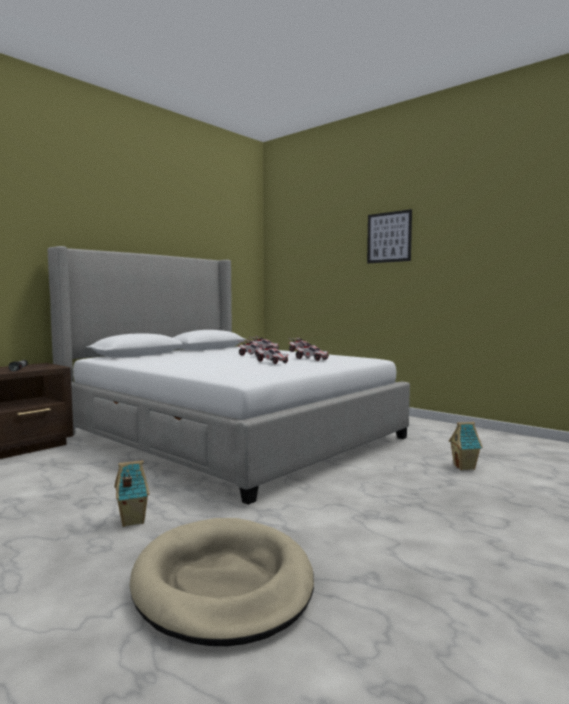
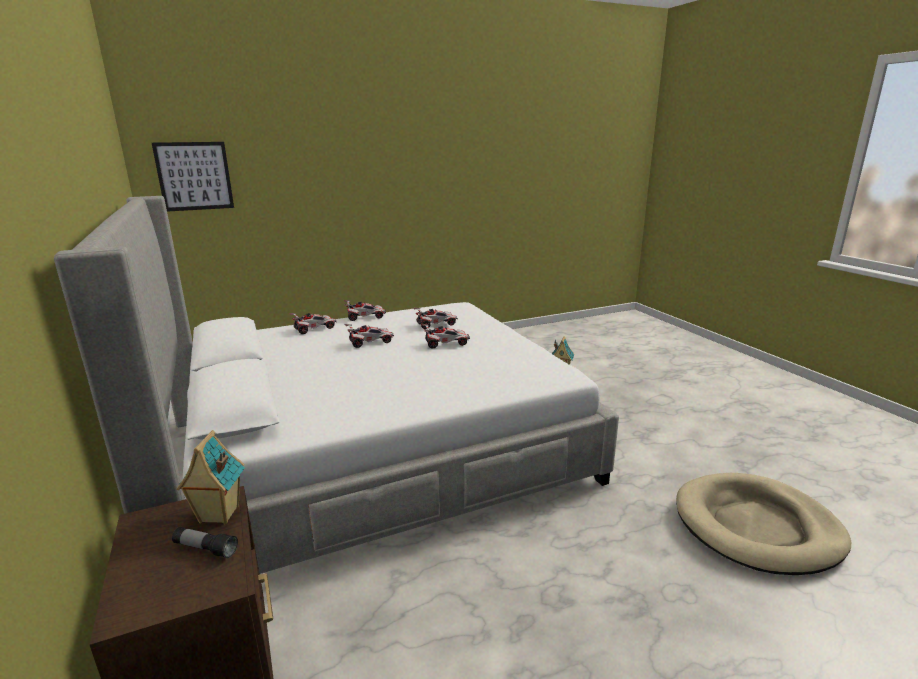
camera: 65 degrees left, 15 degrees up
(131, 521) = (624, 564): toy house -> toy house (218, 515)
(389, 237) = (364, 154): picture -> picture (194, 176)

